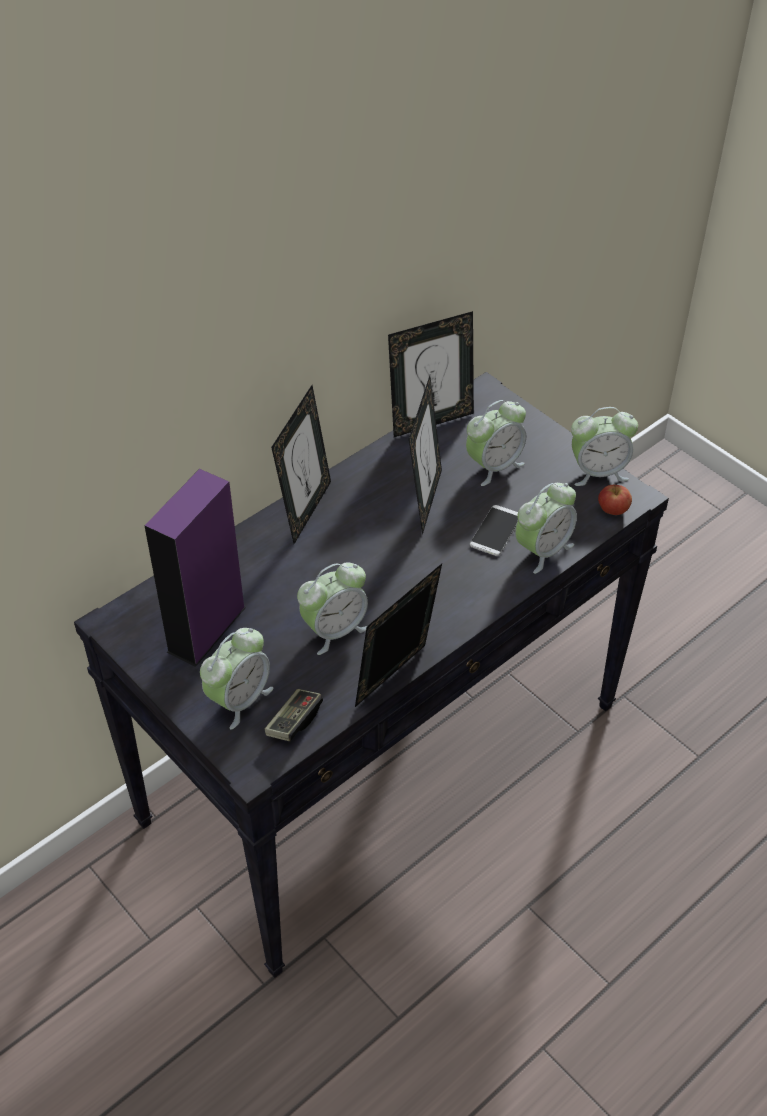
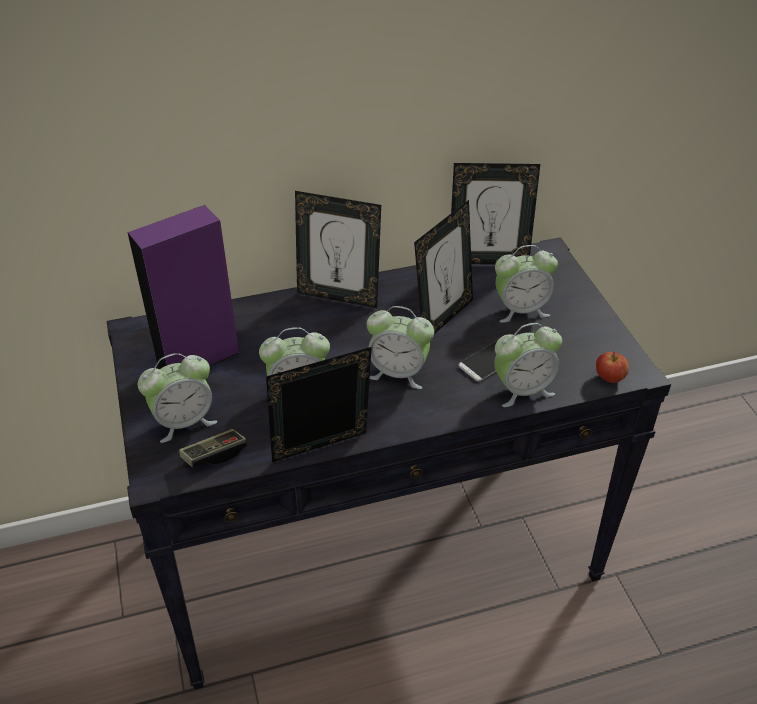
camera: 25 degrees right, 5 degrees down
(305, 510) = (338, 296): picture frame -> picture frame turned 60 degrees clockwise
(598, 472) = (614, 342): alarm clock -> alarm clock (398, 373)

